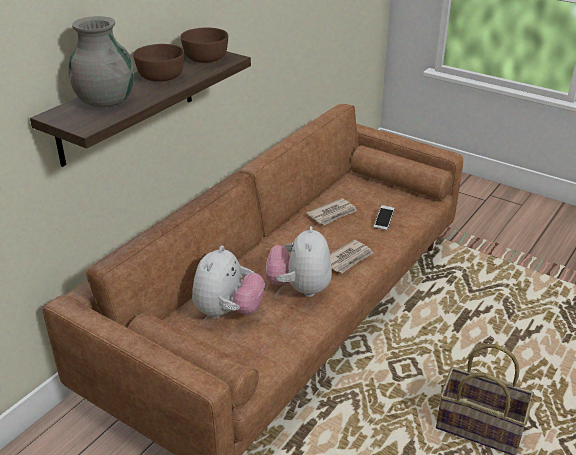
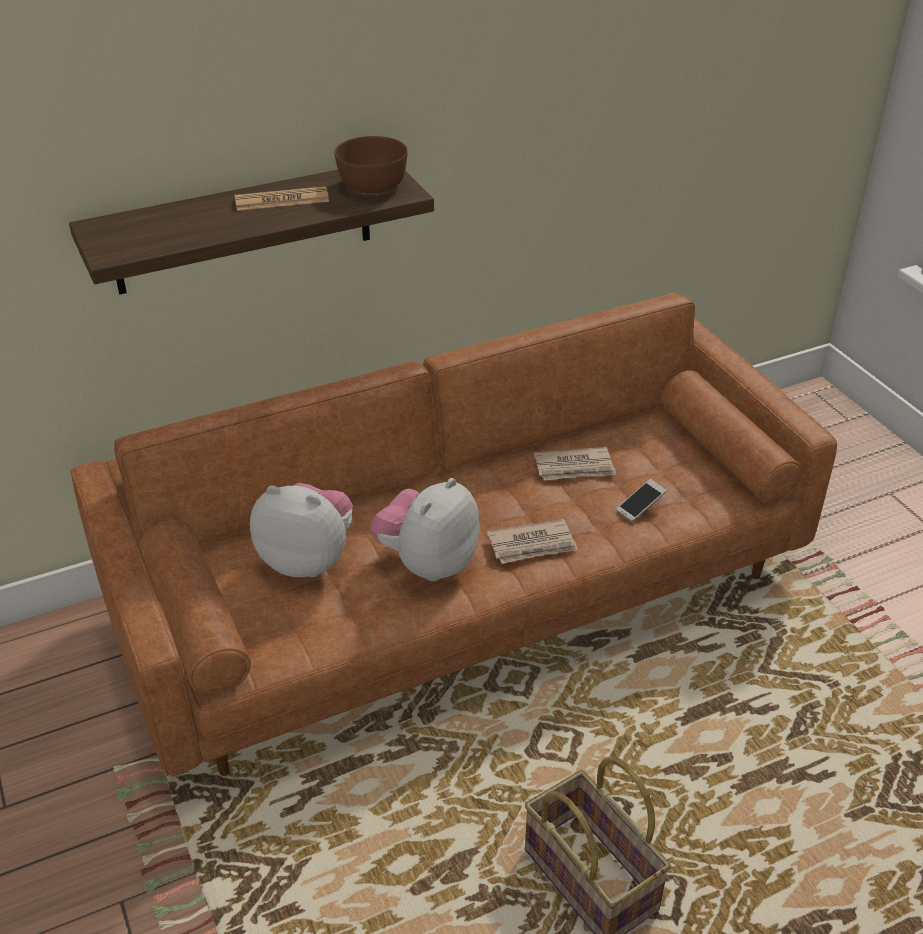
camera: 30 degrees right, 5 degrees up
(105, 101) = (174, 221): grey vase -> none
(161, 76) = (282, 200): brown bowl -> newspaper
(228, 312) = (308, 559): plush toy -> plush toy turned 120 degrees counterclockwise

